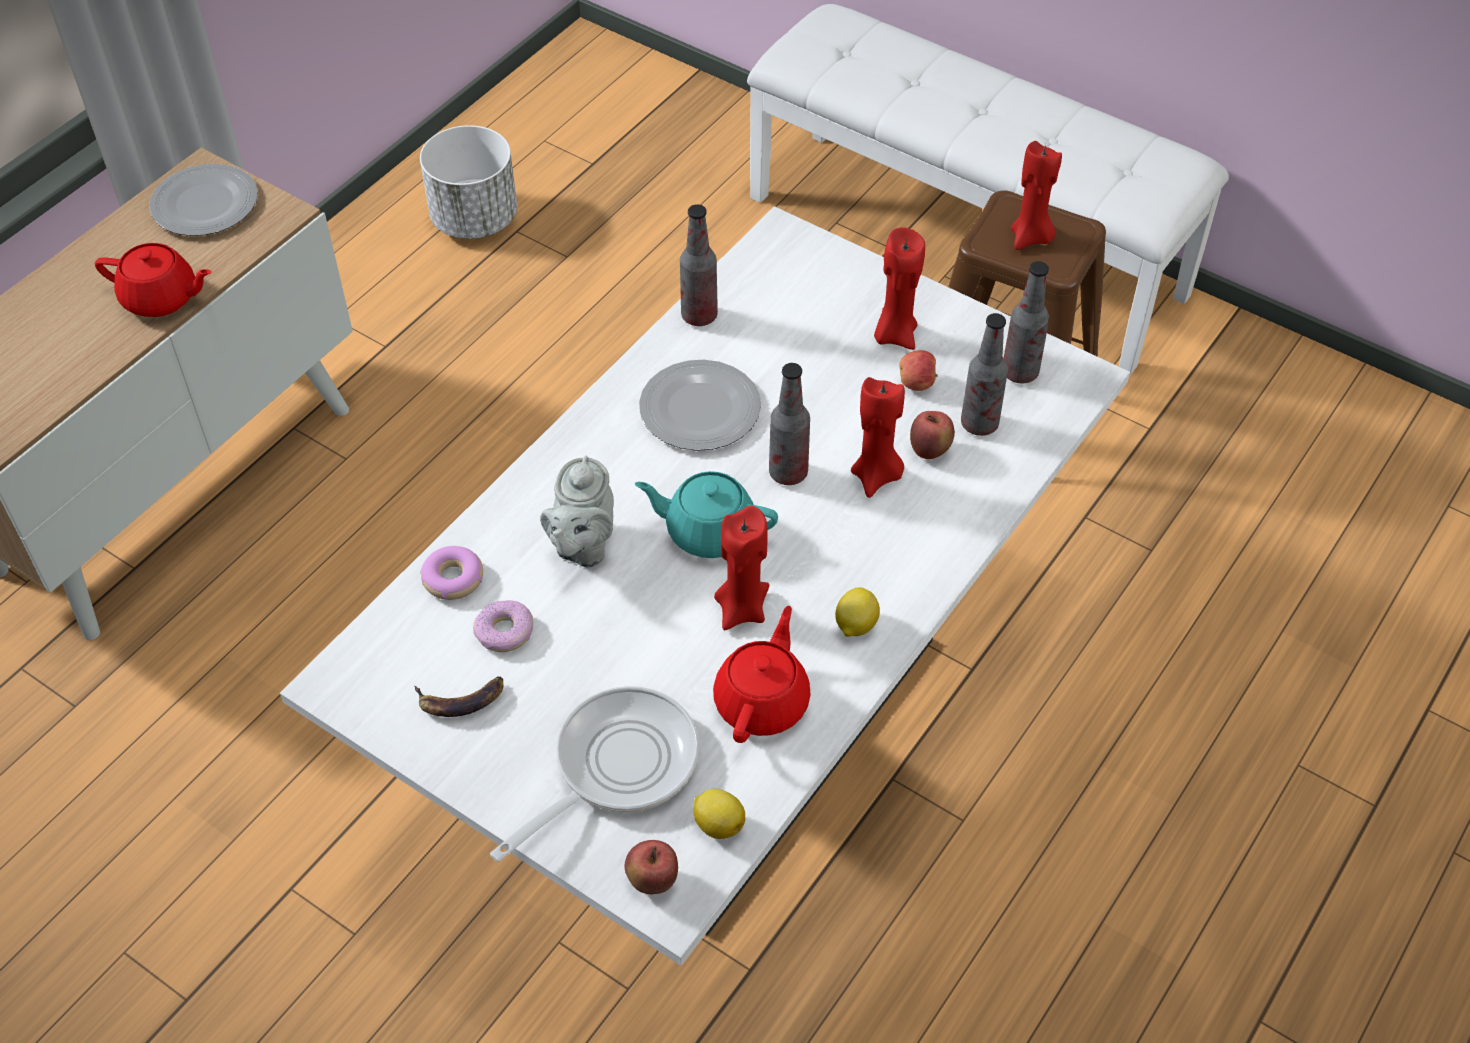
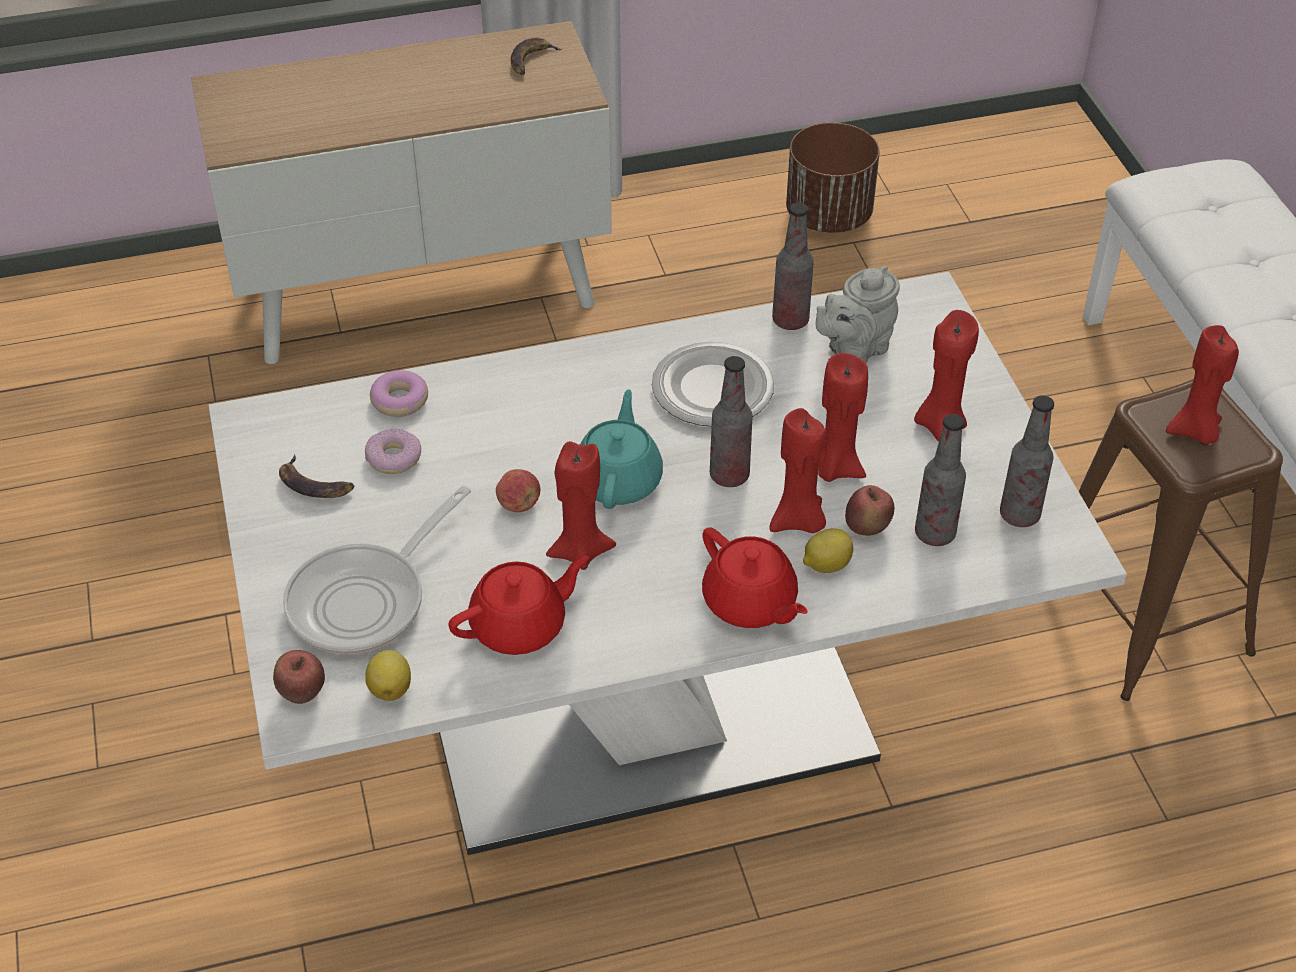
camera: 40 degrees right, 5 degrees down
(161, 298) = (434, 110): red teapot -> red teapot (750, 603)
(204, 203) = (531, 60): plate -> banana
(475, 219) = (829, 216): white planter -> brown planter
(582, 546) = (514, 433): grey teapot -> grey teapot (854, 350)
(616, 766) = (366, 599): frying pan -> frying pan turned 135 degrees clockwise
(708, 531) = (619, 480): turquoise teapot -> turquoise teapot turned 45 degrees clockwise
(855, 625) = (653, 619): lemon -> lemon (826, 565)
(858, 416) = (835, 467): none -> red candle
(917, 383) = (916, 471): apple -> apple (519, 504)

